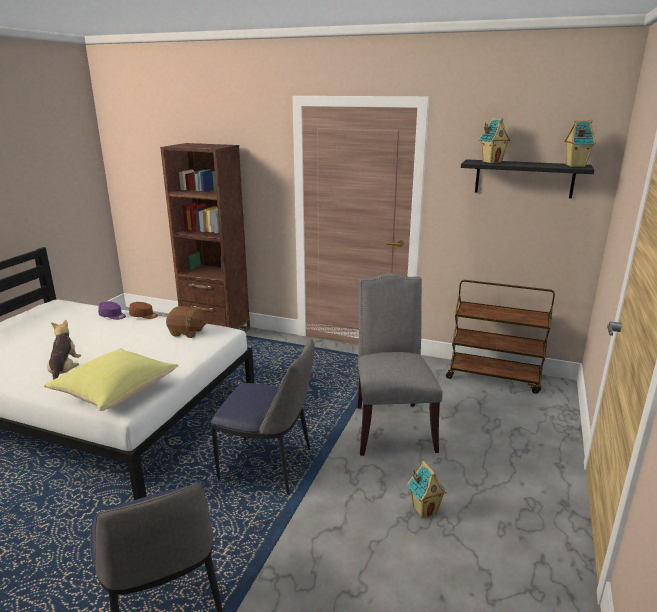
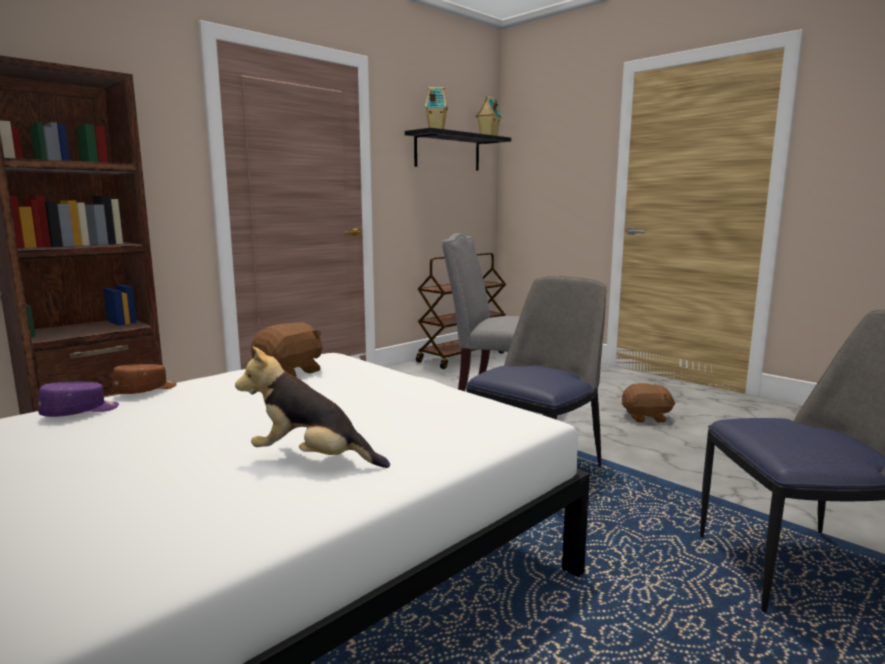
camera: 65 degrees left, 10 degrees down
(116, 392) = (462, 422): yellow pillow -> none
(424, 509) = (646, 418): toy house -> brown plush toy

